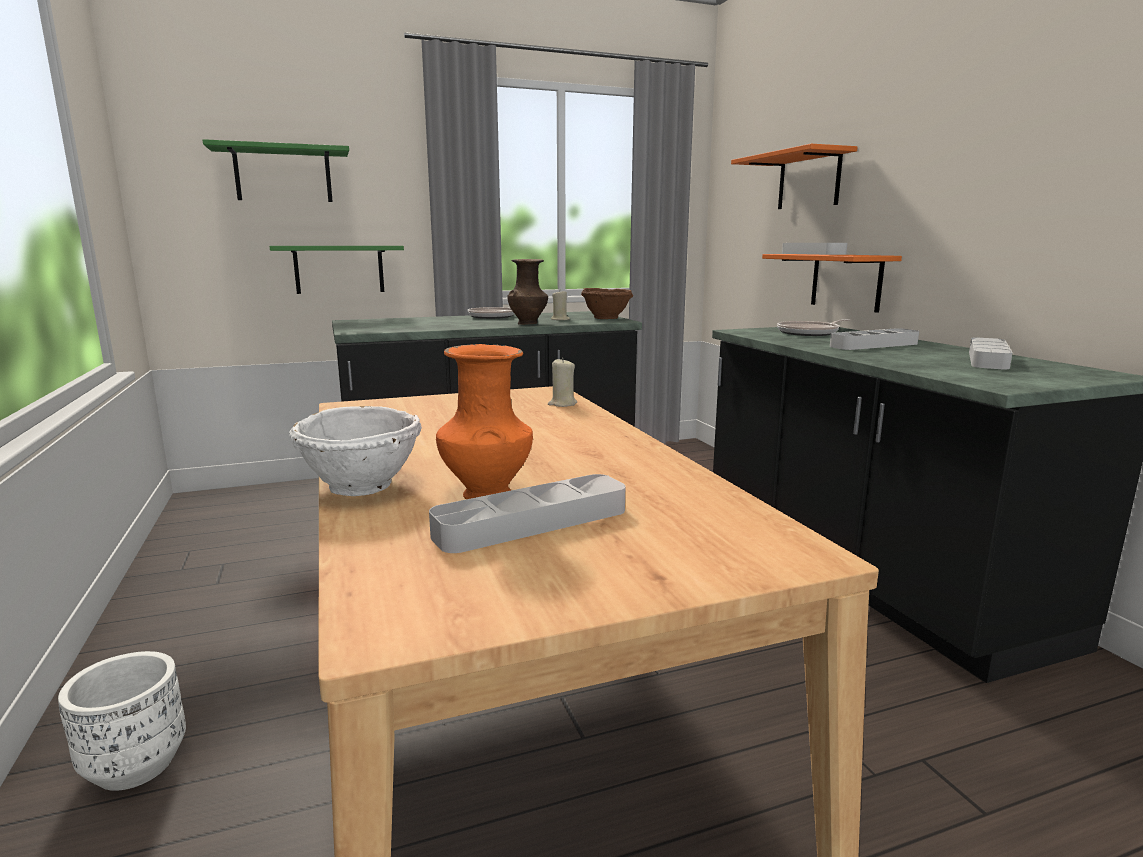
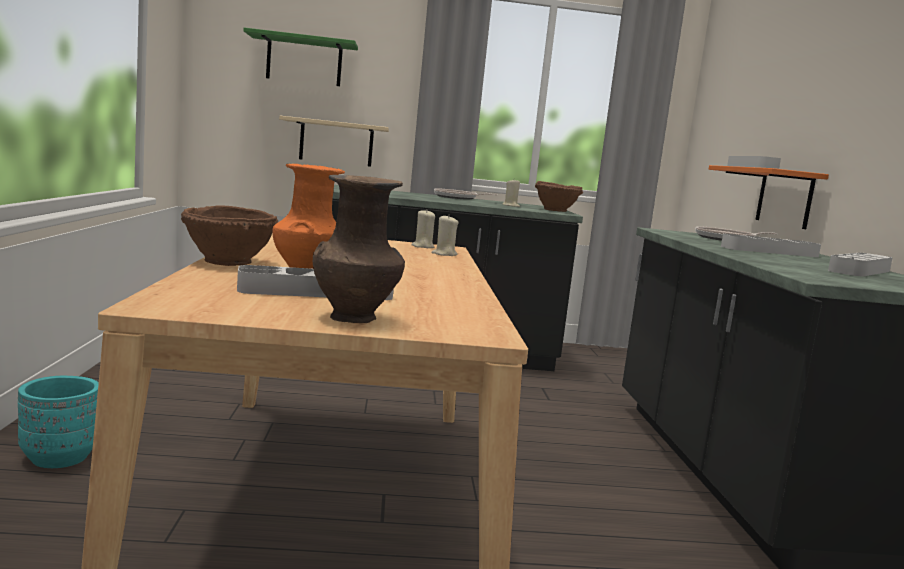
camera: 15 degrees right, 5 degrees down
(135, 765) = (59, 457): white planter -> turquoise planter
(339, 269) = (336, 143): green shelf -> beige shelf
(363, 487) = (229, 262): white bowl -> brown bowl
(525, 395) = (422, 247): none -> beige candle
(528, 323) = (477, 203): brown vase -> brown vase (355, 318)
(809, 181) = (767, 100): orange shelf -> none

